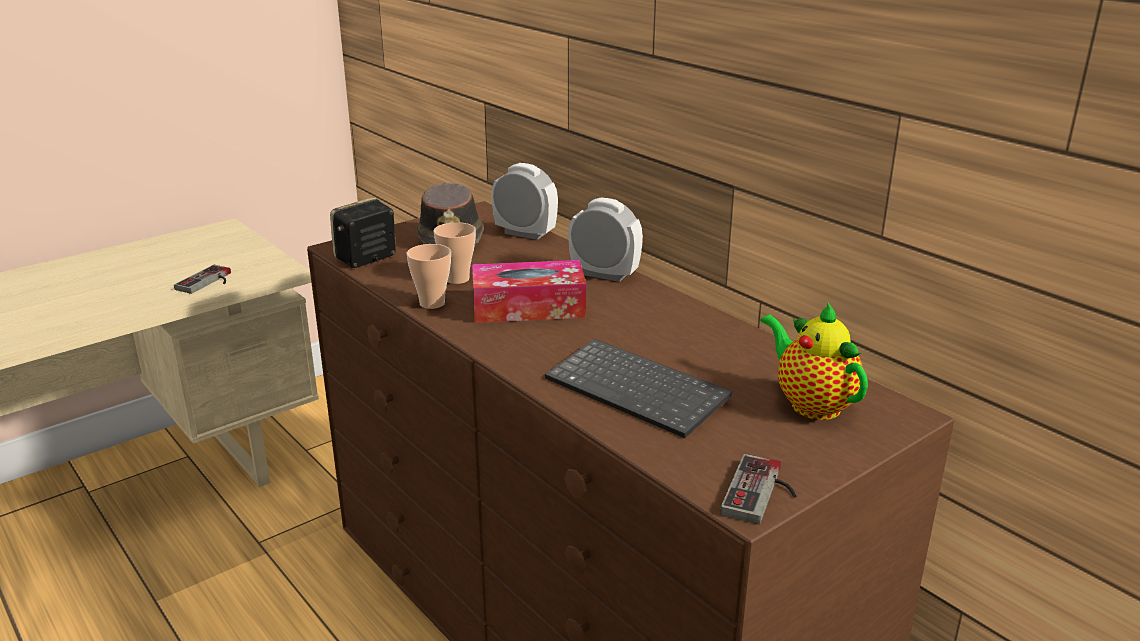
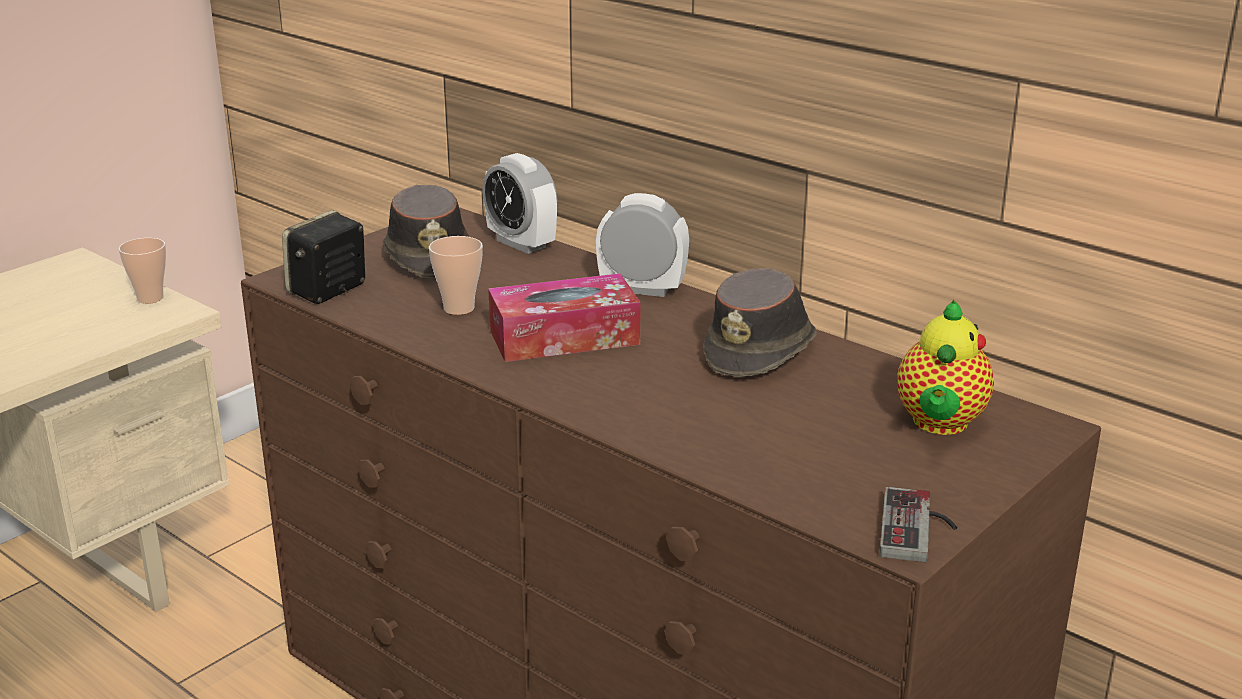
camera: 10 degrees left, 0 degrees up
(208, 282) = (84, 337): game controller -> none
(432, 303) = (440, 342): cup -> cup (150, 298)
(525, 233) = (521, 243): alarm clock -> alarm clock turned 150 degrees counterclockwise
(640, 390) = (737, 425): keyboard -> none
(681, 330) = (761, 351): none -> brown hat
(811, 404) = (939, 424): teapot -> teapot turned 120 degrees counterclockwise

